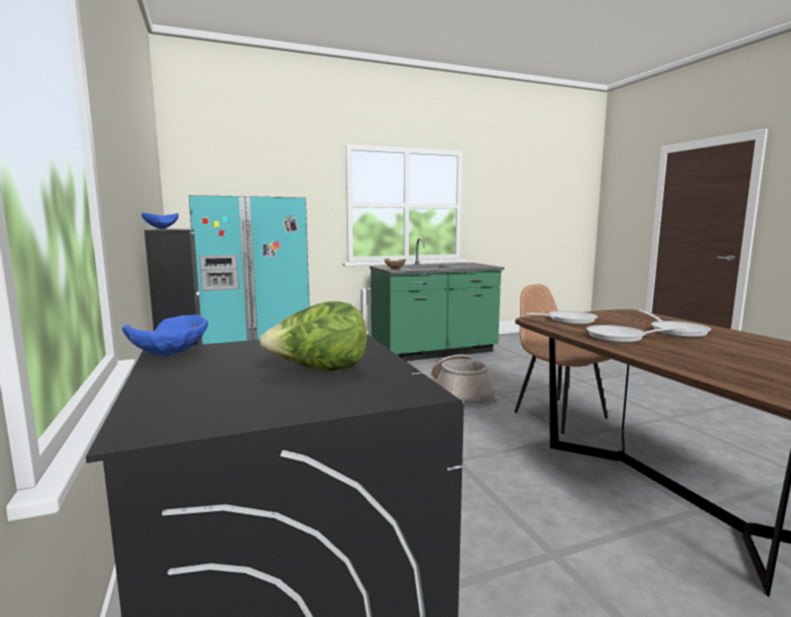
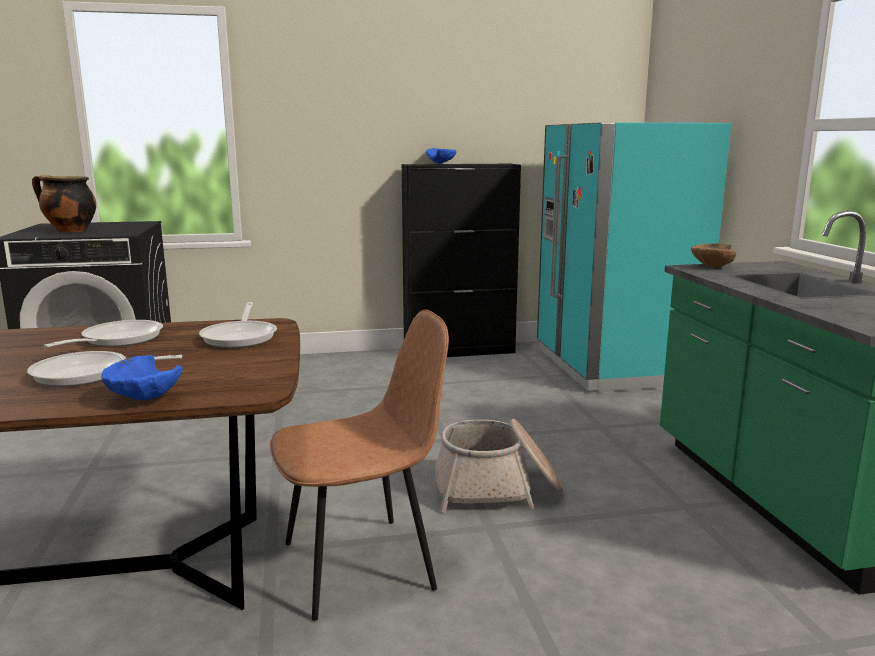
camera: 100 degrees right, 5 degrees up
(171, 356) = (136, 222): blue bowl -> blue bowl (143, 400)
(319, 371) = (70, 231): lettuce -> cooking pot

